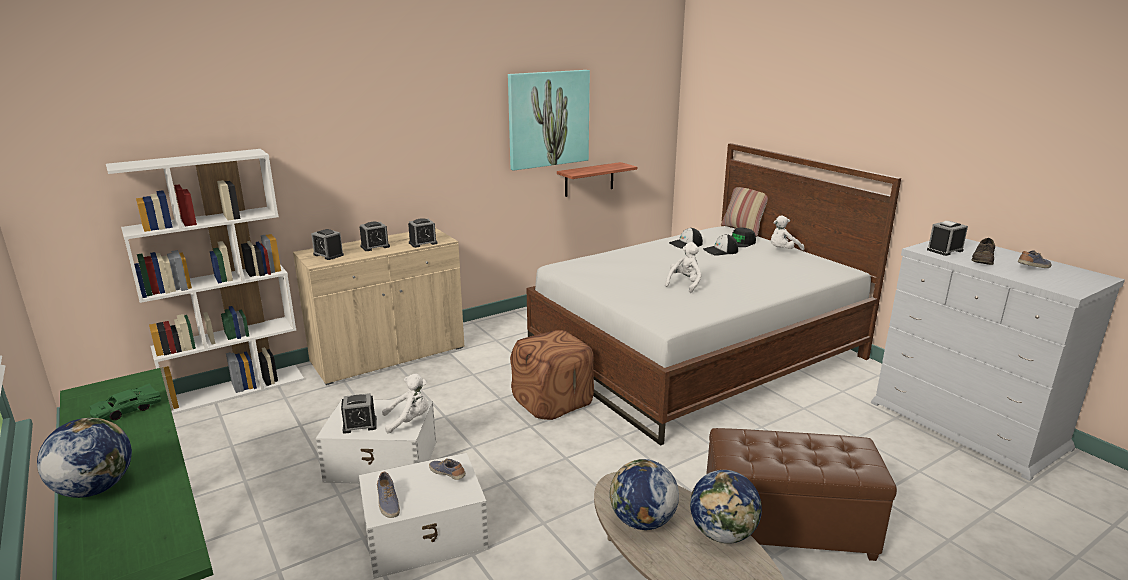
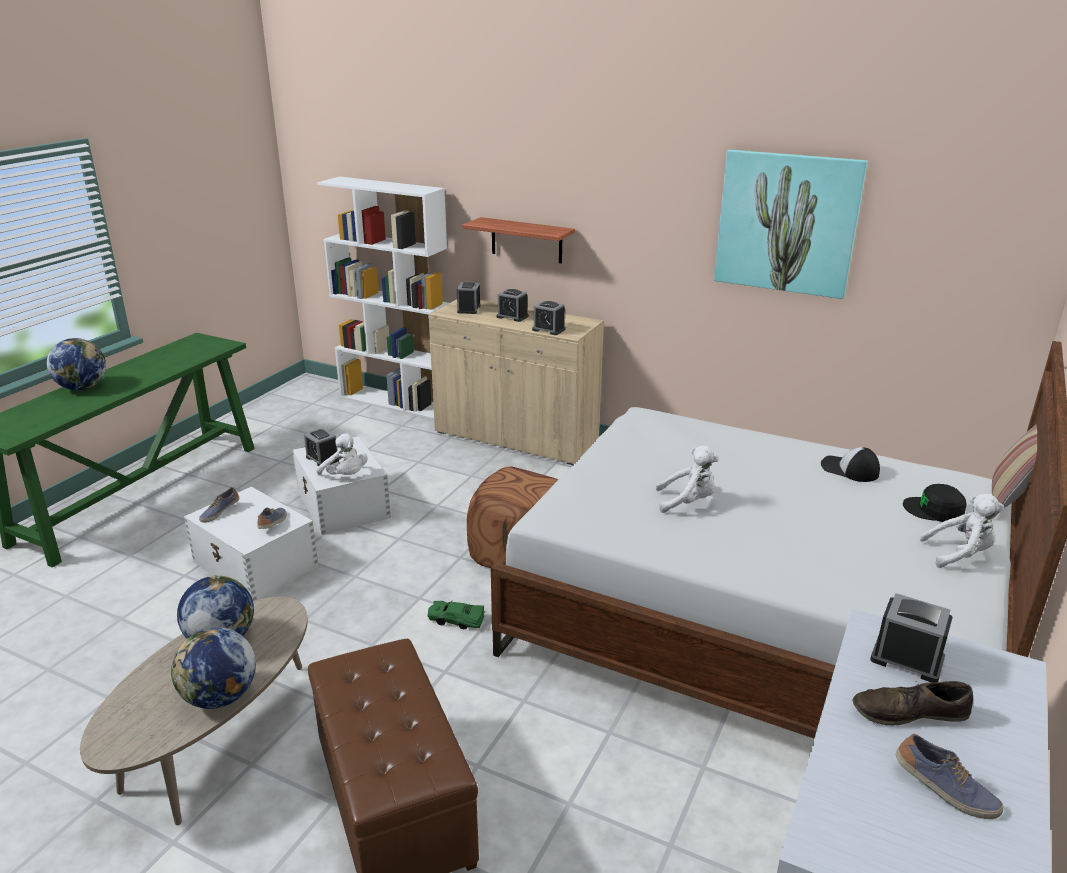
camera: 60 degrees right, 5 degrees up
(127, 410) = (180, 358): green toy car -> green toy car (456, 619)
(589, 179) = (848, 328): shelf -> shelf (526, 240)
(720, 251) = (864, 501): cap -> none
(783, 251) = (959, 554): white plush toy -> white plush toy turned 150 degrees clockwise

